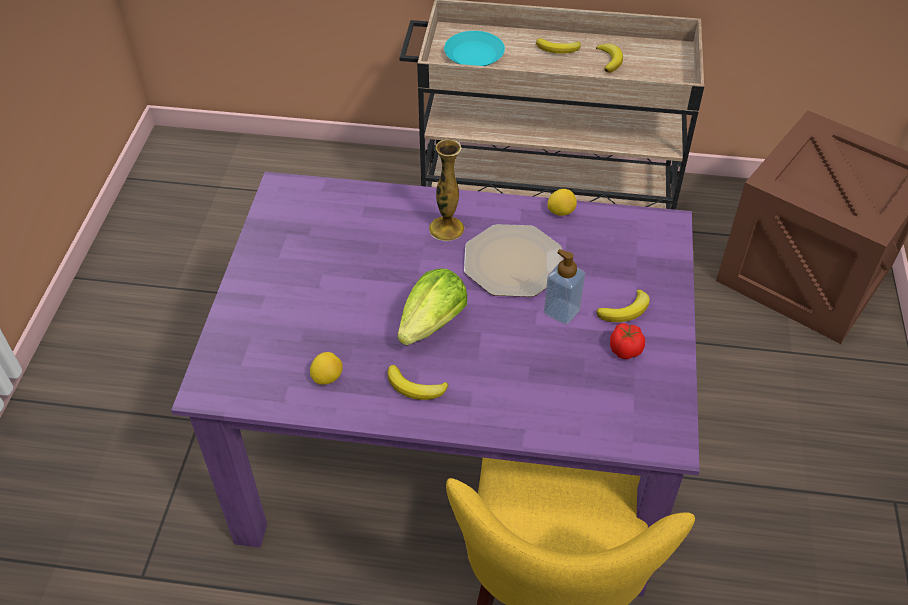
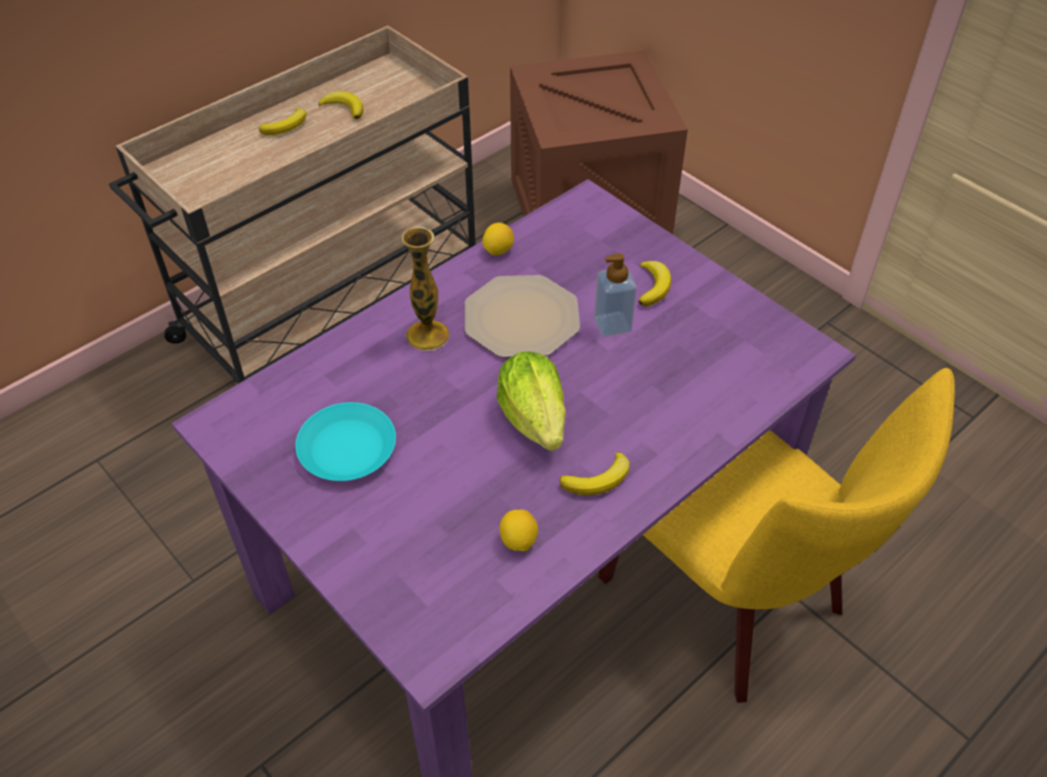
camera: 50 degrees left, 0 degrees up
(474, 54) = (213, 178): turquoise plate -> turquoise plate (347, 448)
(624, 349) = (693, 314): tomato -> none

